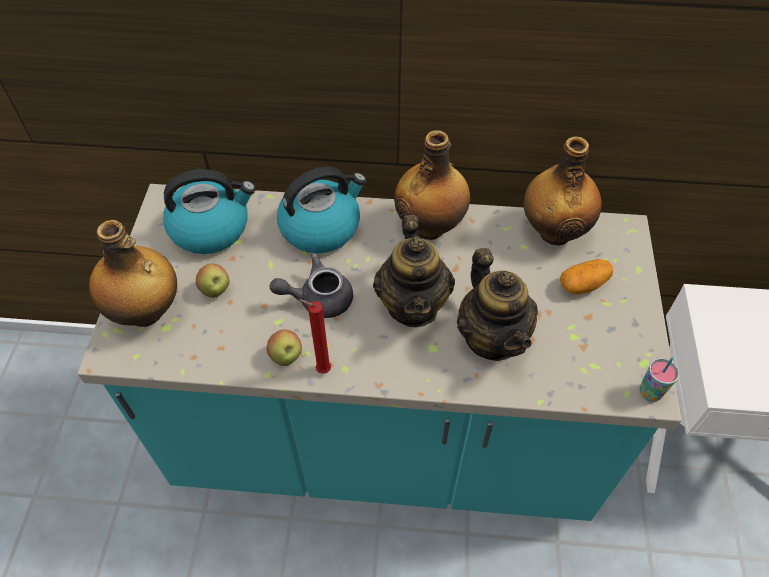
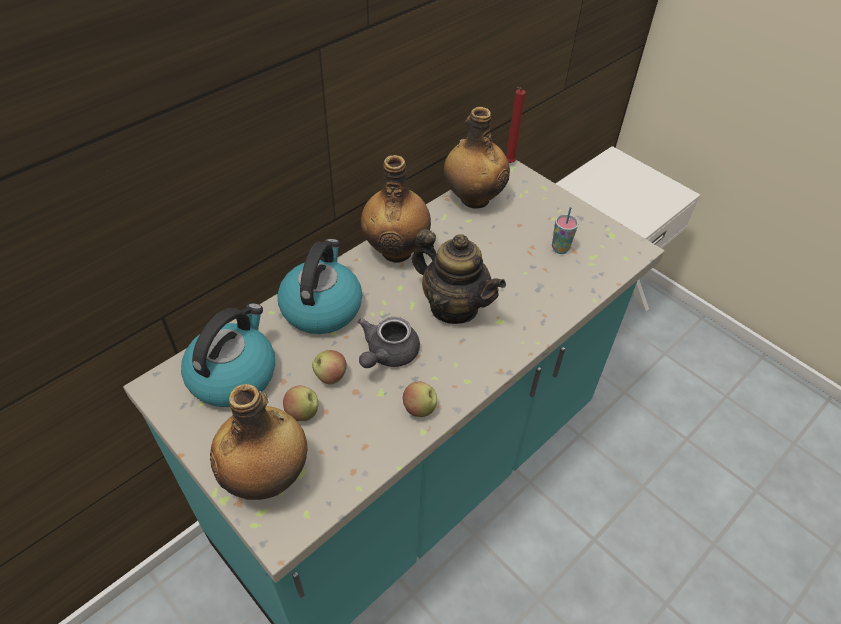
camera: 50 degrees left, 5 degrees down
(263, 281) = (330, 376): none -> apple
(321, 370) = (453, 395): red candle -> red candle (508, 164)
(492, 338) = (523, 286): teapot -> none
(583, 284) = (529, 217): potato -> none
(649, 393) = (634, 248): cup -> cup (560, 249)

